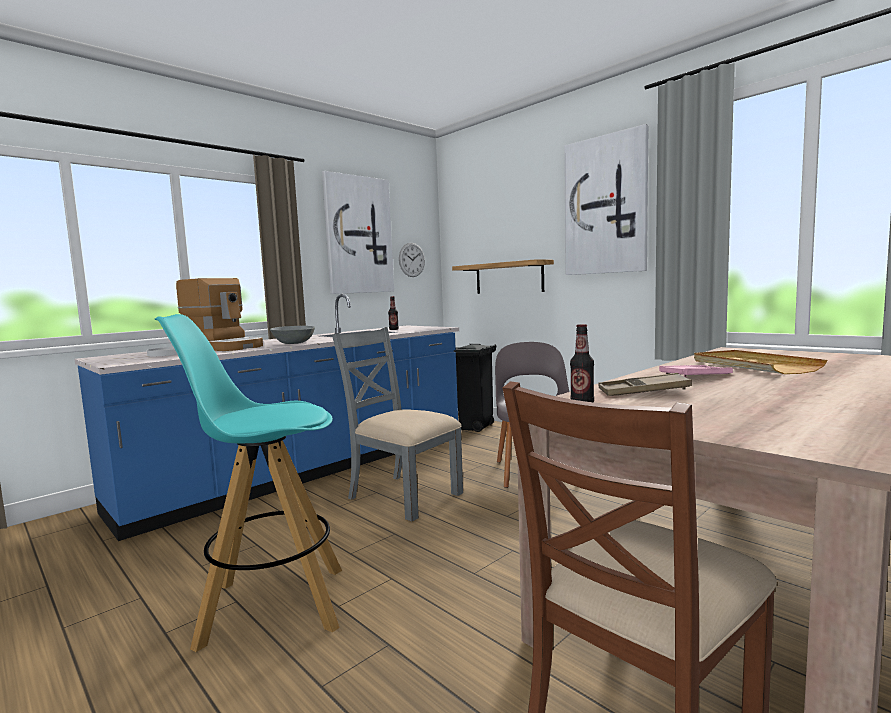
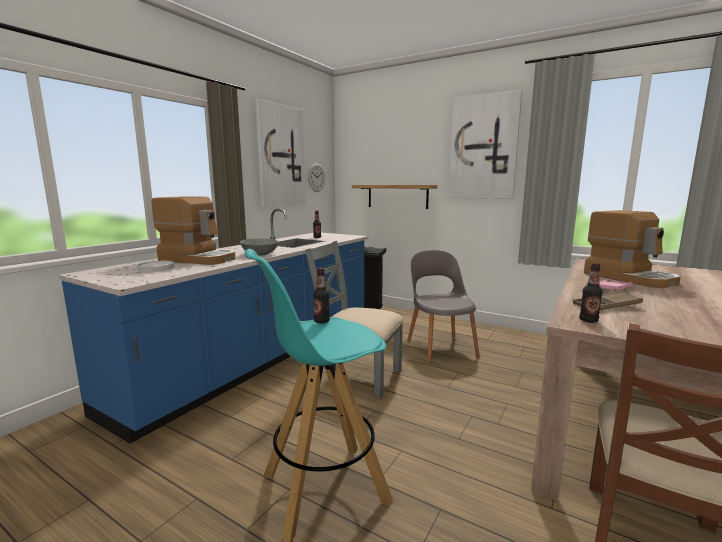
camera: 15 degrees left, 5 degrees up
(279, 403) = (321, 321): none -> bottle
(752, 365) = (629, 278): beige tray -> coffee machine

